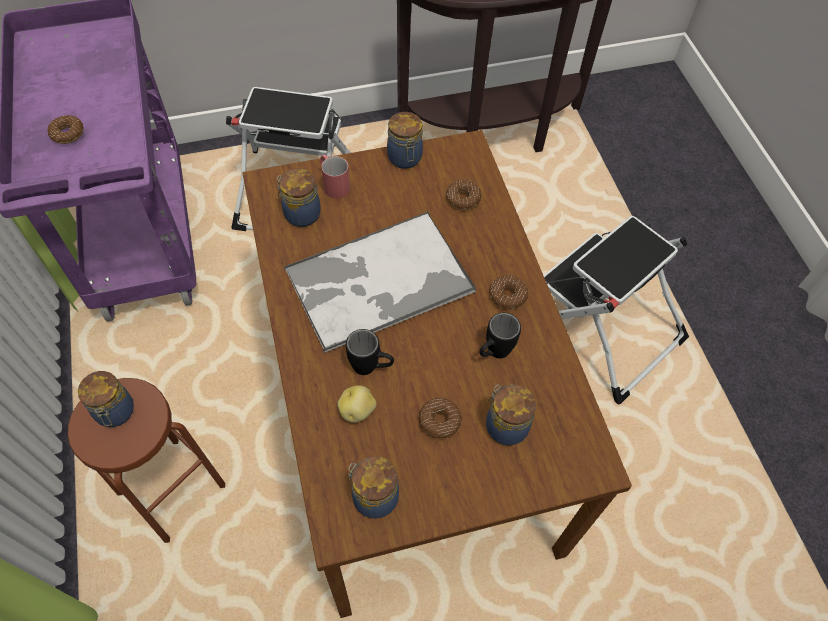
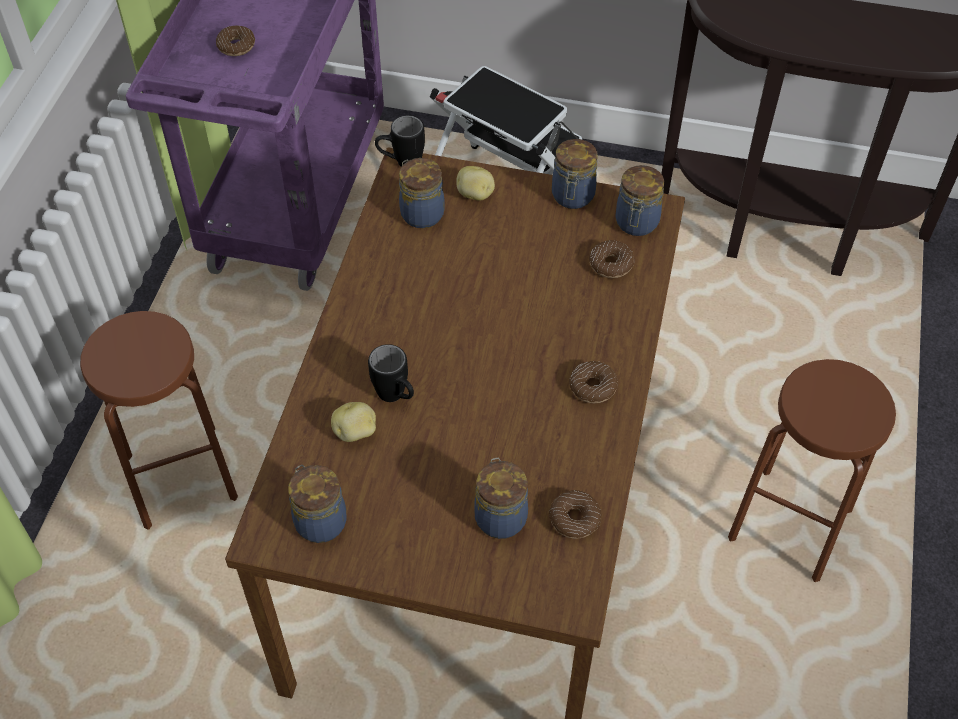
camera: 30 degrees right, 5 degrees down
(115, 413) = (137, 343): jar -> jar (636, 223)
(333, 184) = (475, 195): red mug -> potato
(378, 282) = (458, 314): tray -> none
(439, 421) = (433, 480): donut -> donut (574, 519)
(493, 353) = (536, 439): black mug -> black mug (401, 163)
(603, 328) = (789, 525): step ladder -> brown stool

